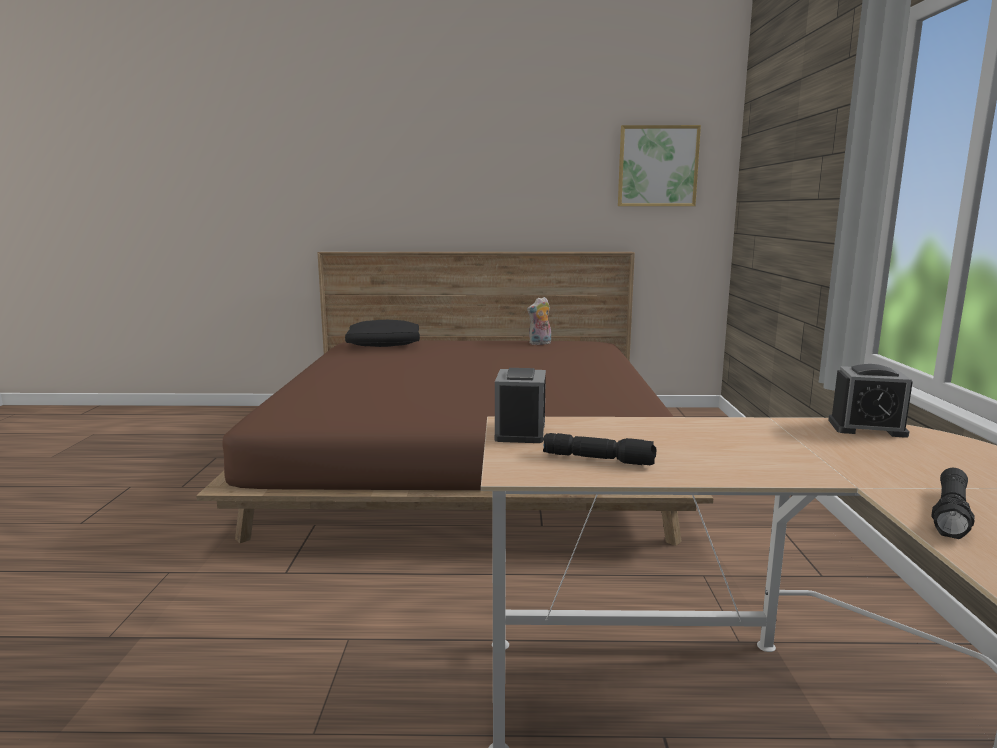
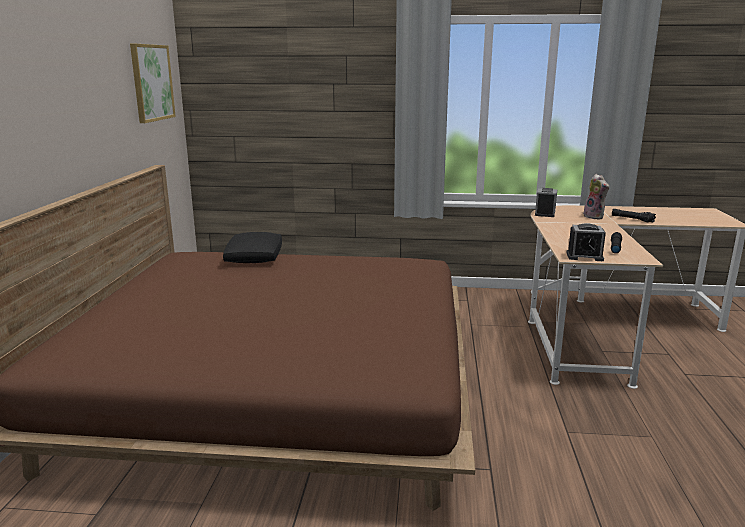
camera: 85 degrees left, 5 degrees up
(384, 345) = (105, 338): black pillow -> black pillow (254, 257)
(540, 344) = (179, 270): plush toy -> plush toy (595, 217)

